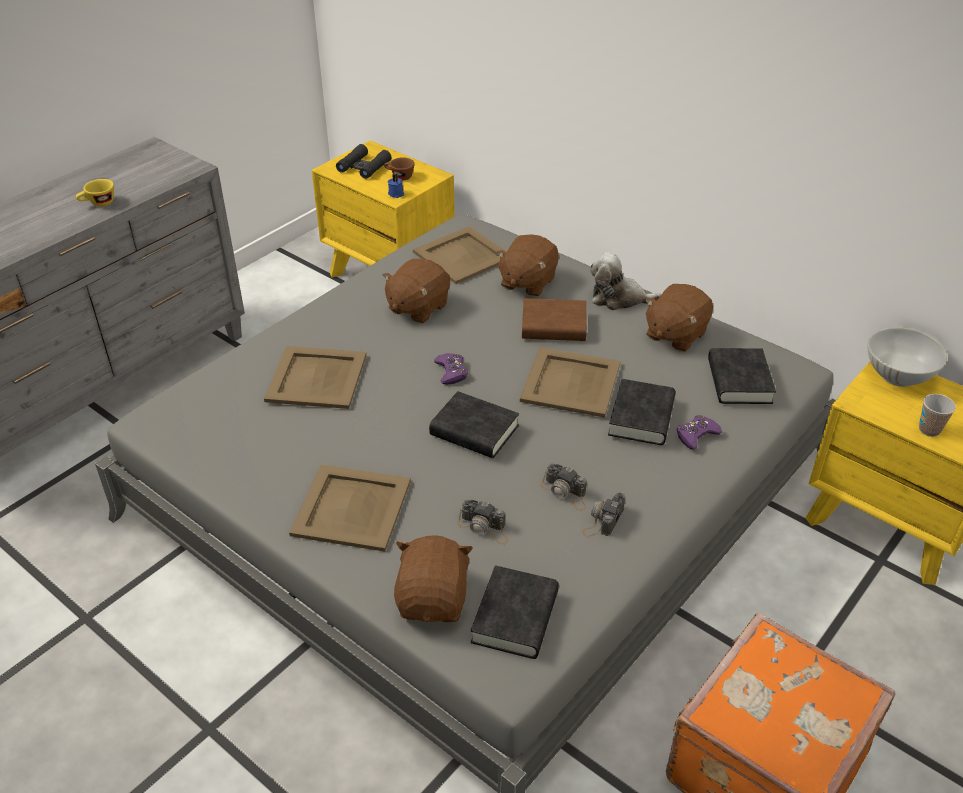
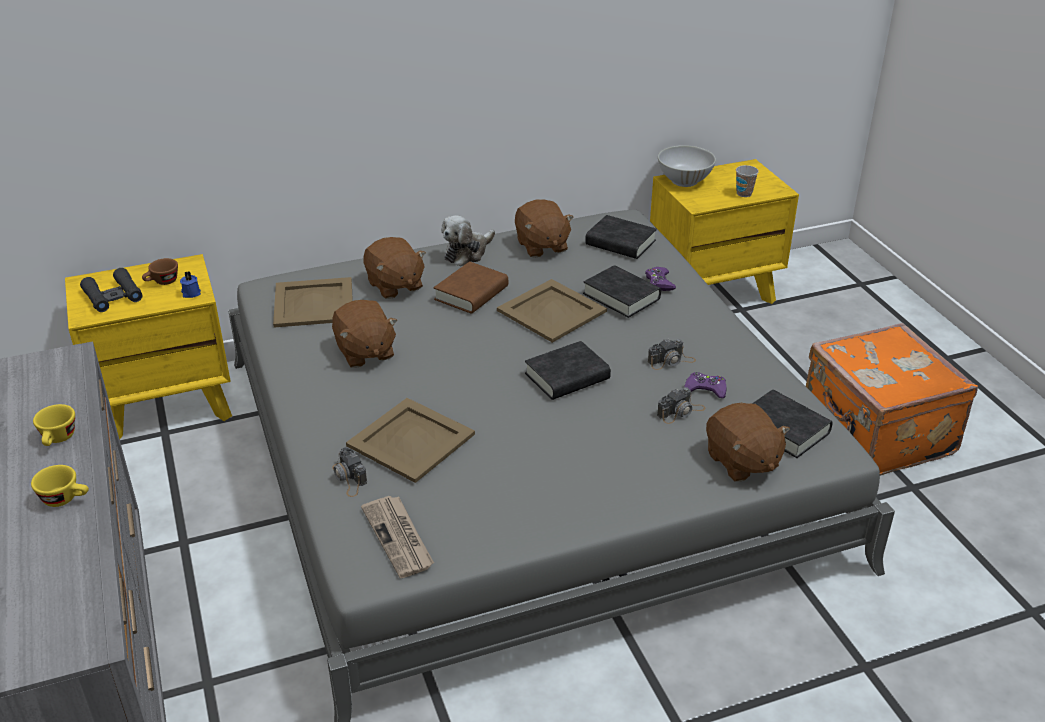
camera: 60 degrees left, 5 degrees down
(38, 233) = (66, 498): none -> yellow cup
(196, 421) = (399, 538): none -> newspaper
(351, 507) = (604, 472): beige tray -> none
(434, 600) = (741, 462): brown plush toy -> brown plush toy turned 150 degrees counterclockwise
(451, 372) = (480, 363): purple game controller -> purple game controller (705, 389)
(603, 520) = (713, 355): camera -> camera (349, 478)

